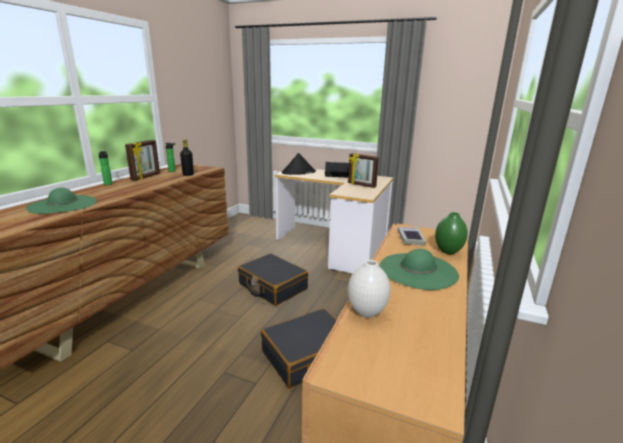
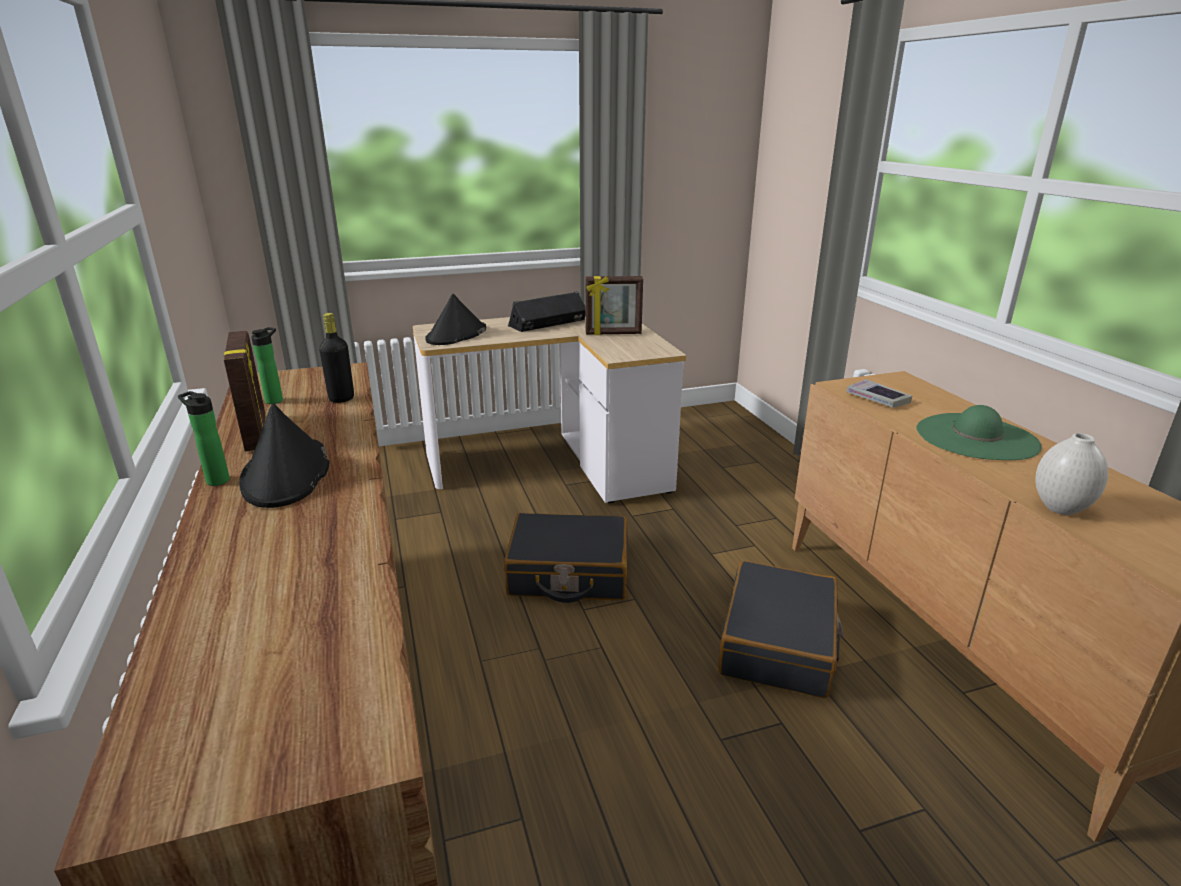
camera: 40 degrees left, 5 degrees up
(63, 204) = (277, 568): green hat -> none
(123, 187) = (286, 474): none -> black hat
(448, 251) = (943, 401): green vase -> none

